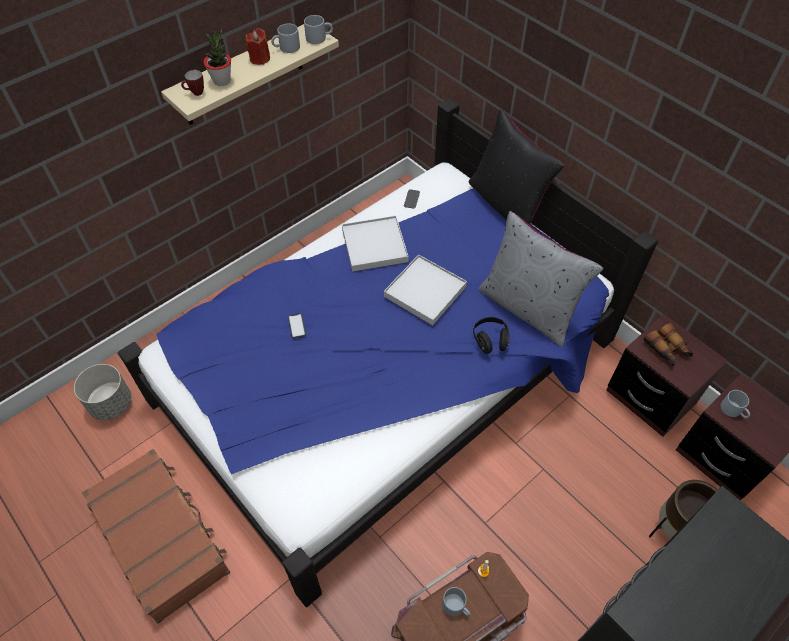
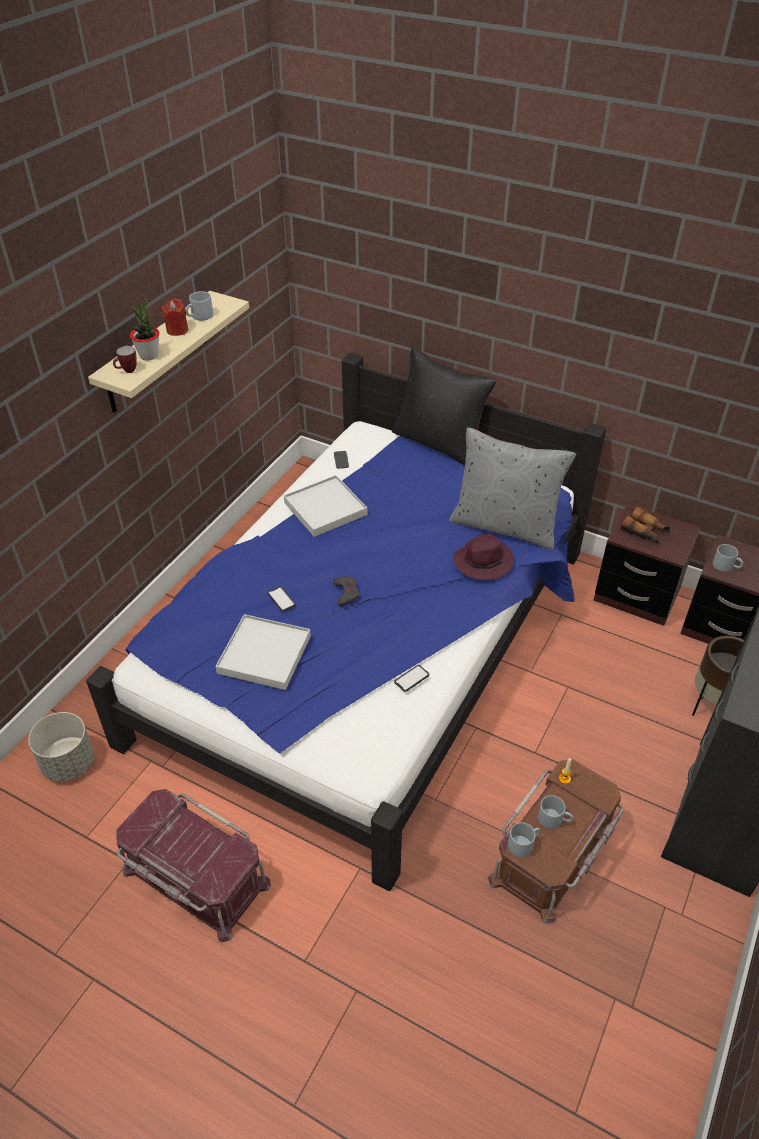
camera: 20 degrees left, 10 degrees down
(162, 537) = (194, 878): brown suitcase -> red storage box
(319, 38) = (228, 302): grey mug -> grey mug (523, 843)
(354, 336) = (346, 593): none -> grey game controller
(372, 439) = (411, 678): none -> phone
(425, 291) = (398, 535): white tray -> white tray (264, 654)
(490, 340) = (483, 561): black headphones -> purple hat

